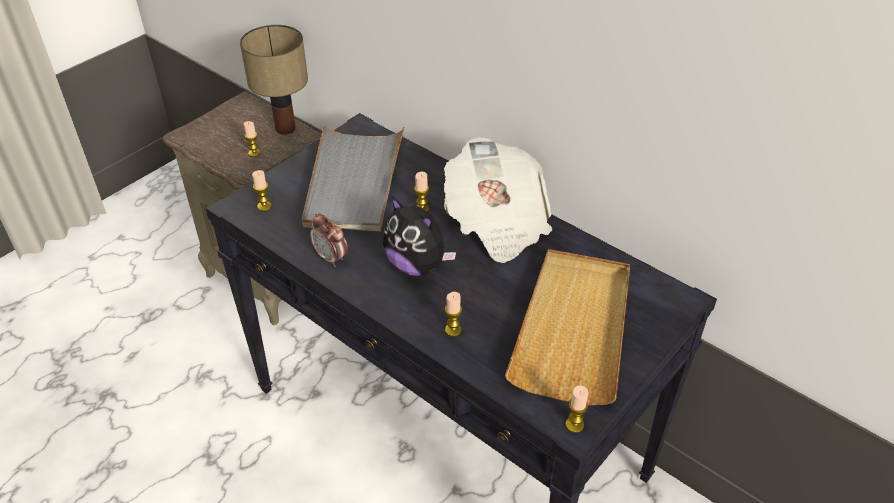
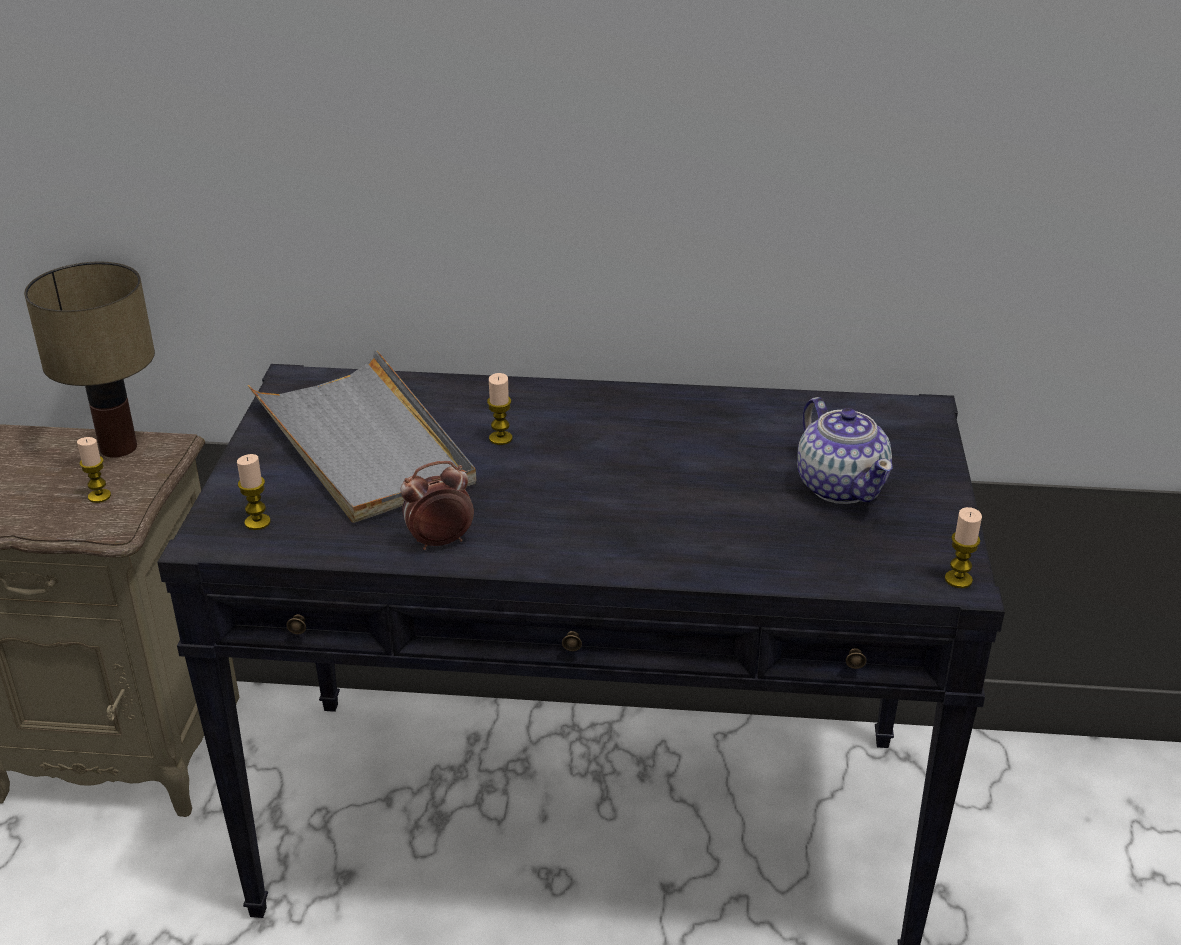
camera: 35 degrees left, 10 degrees down
(331, 258) = (439, 542): alarm clock -> alarm clock turned 150 degrees clockwise
(417, 265) = (571, 501): plush toy -> none
(453, 330) = (703, 550): candle -> none
(496, 223) = (619, 417): newspaper -> none
(573, 327) = (841, 486): beige tray -> teapot

